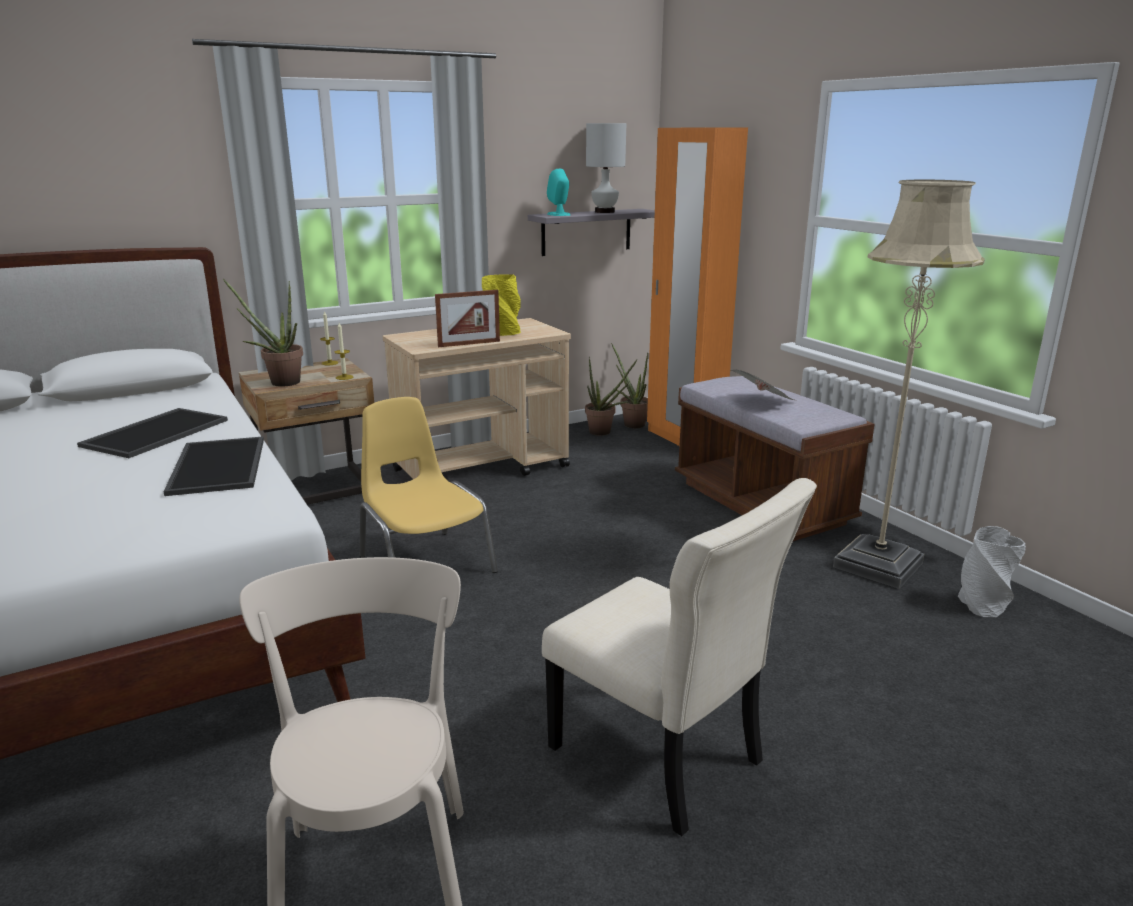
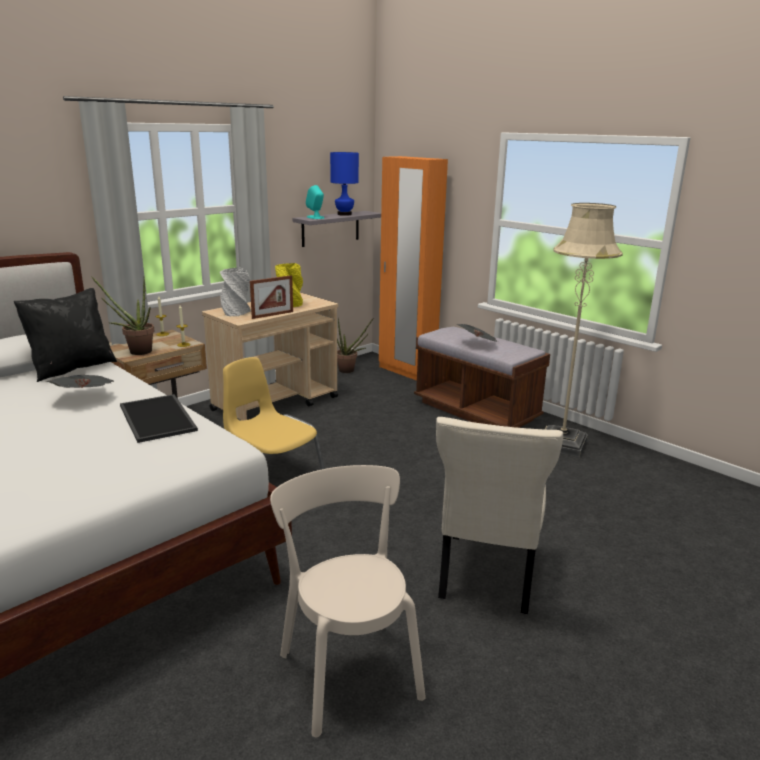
camera: 15 degrees left, 0 degrees up
(155, 432) = (85, 397): tray -> newspaper
(175, 395) = (72, 368): none -> black pillow
(605, 212) = (344, 214): white table lamp -> blue table lamp
(631, 423) = (365, 362): potted plant -> none
(661, 759) = (486, 575): beige chair -> beige chair turned 75 degrees clockwise
(982, 603) = (628, 460): grey vase -> grey vase (236, 312)

